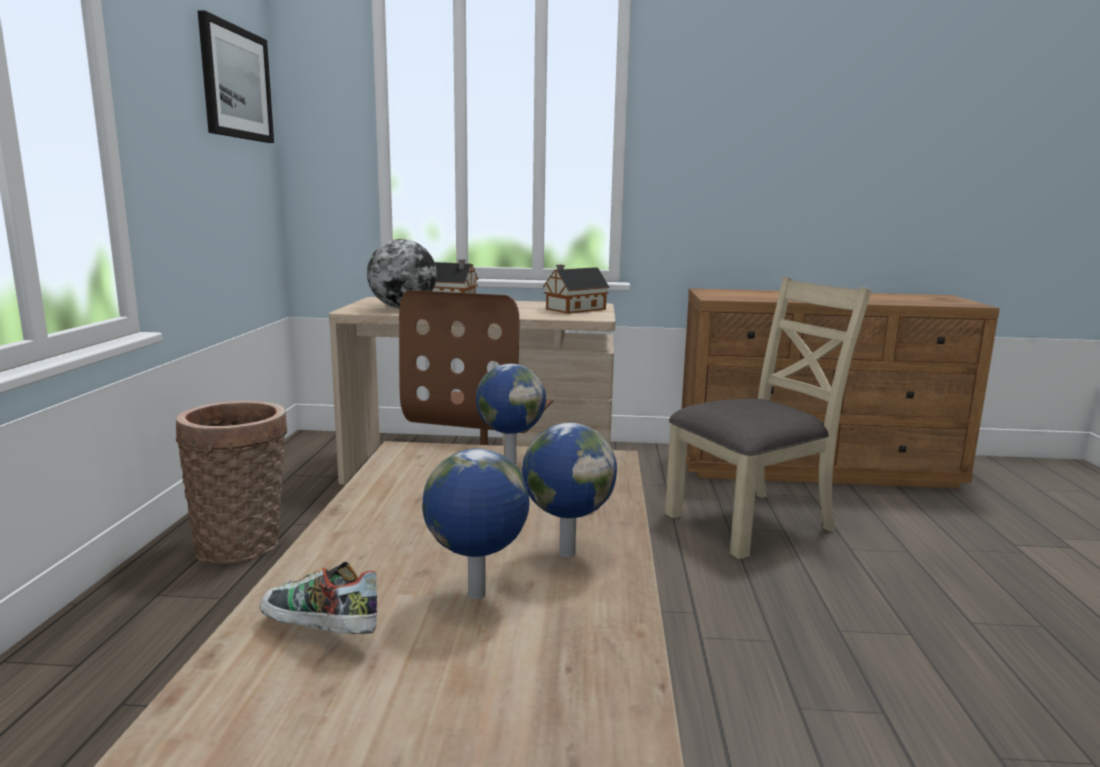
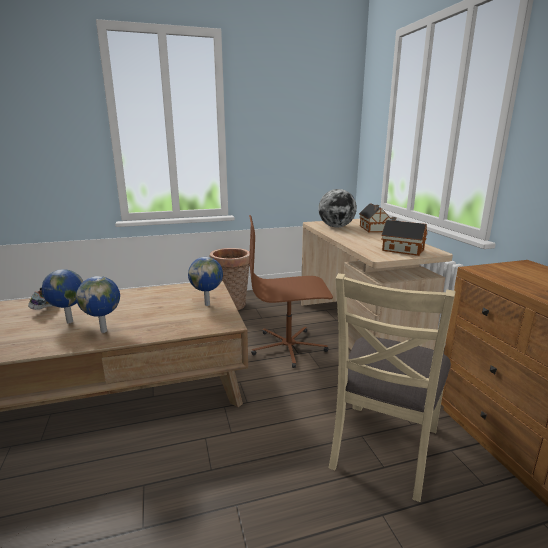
camera: 70 degrees right, 5 degrees up
(236, 83) = (321, 106): picture -> none
(751, 522) = (383, 446): beige chair -> beige chair turned 75 degrees clockwise

